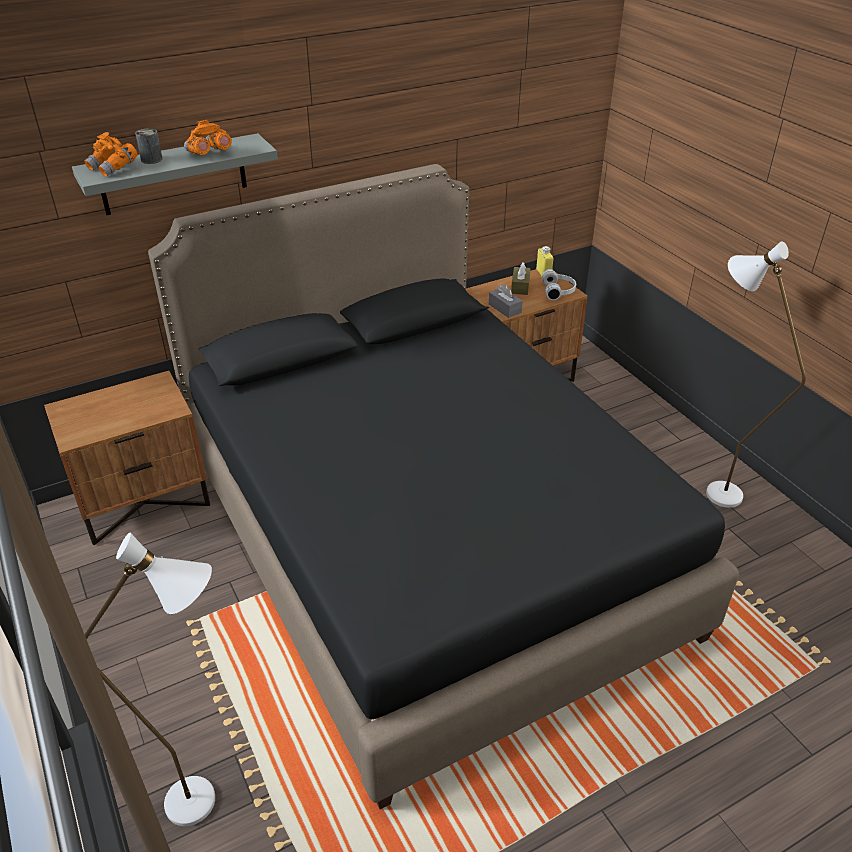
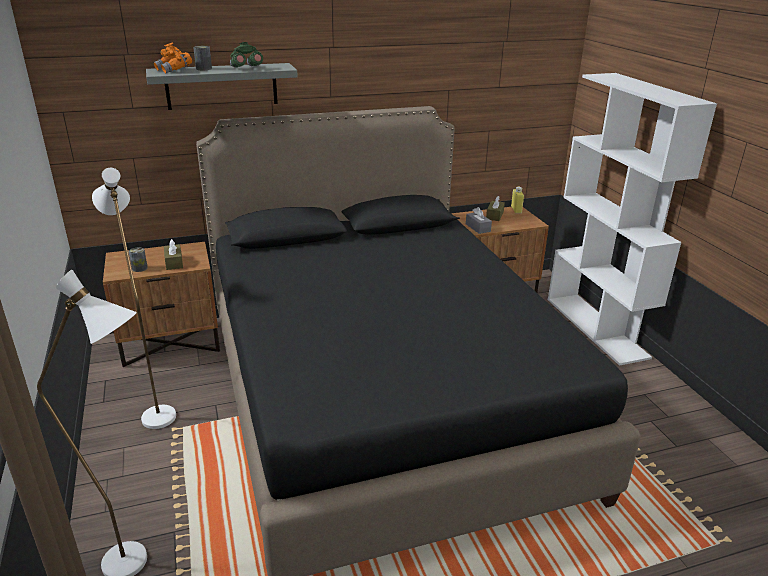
camera: 10 degrees right, 10 degrees down
(100, 425) = (139, 268): none -> can
(142, 410) = (174, 262): none -> brown tissue box
(208, 154) = (246, 68): orange binoculars -> green binoculars
(559, 291) = (525, 221): white headphones -> none
(650, 411) = (596, 327): none -> white bookcase
(712, 488) = (641, 389): white floor lamp -> white floor lamp (155, 411)

